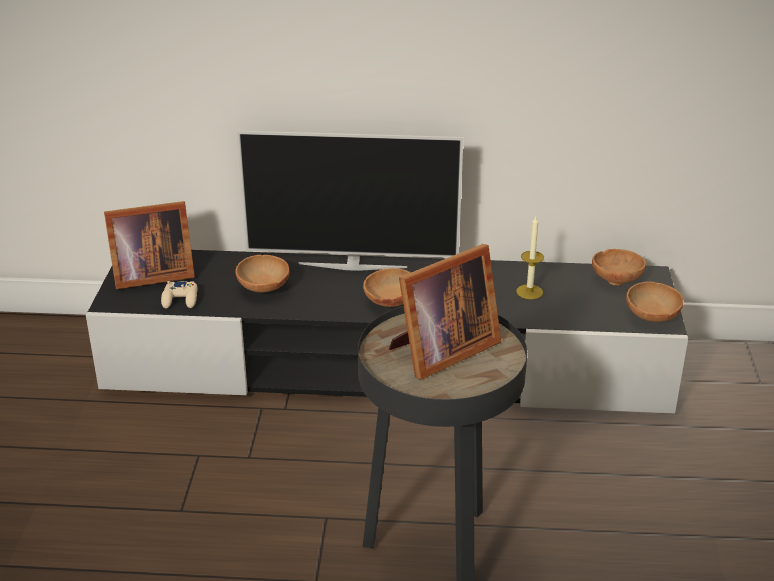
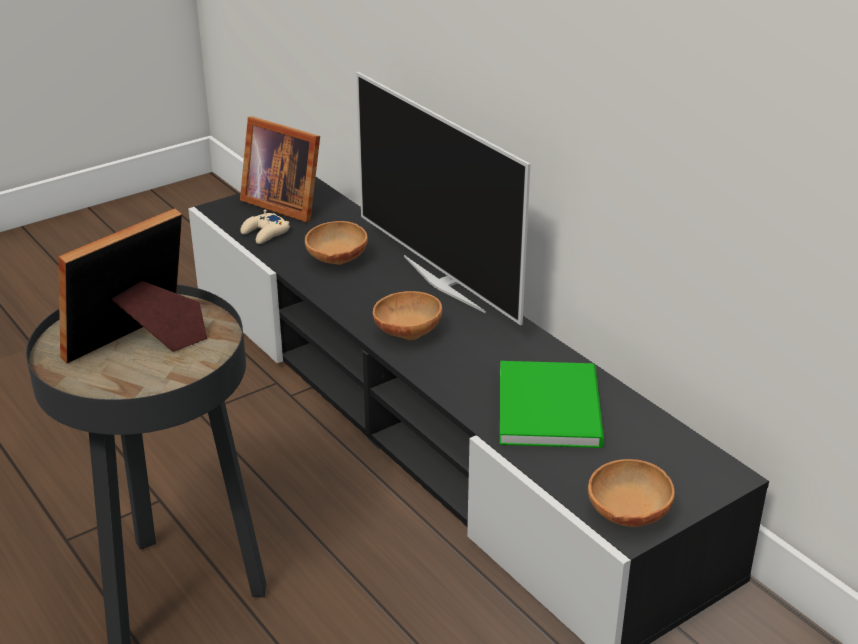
camera: 50 degrees right, 0 degrees up
(440, 351) = (141, 343): picture frame -> picture frame turned 120 degrees clockwise
(529, 292) = (552, 405): candle -> green book
(617, 279) = (673, 454): brown bowl -> none

